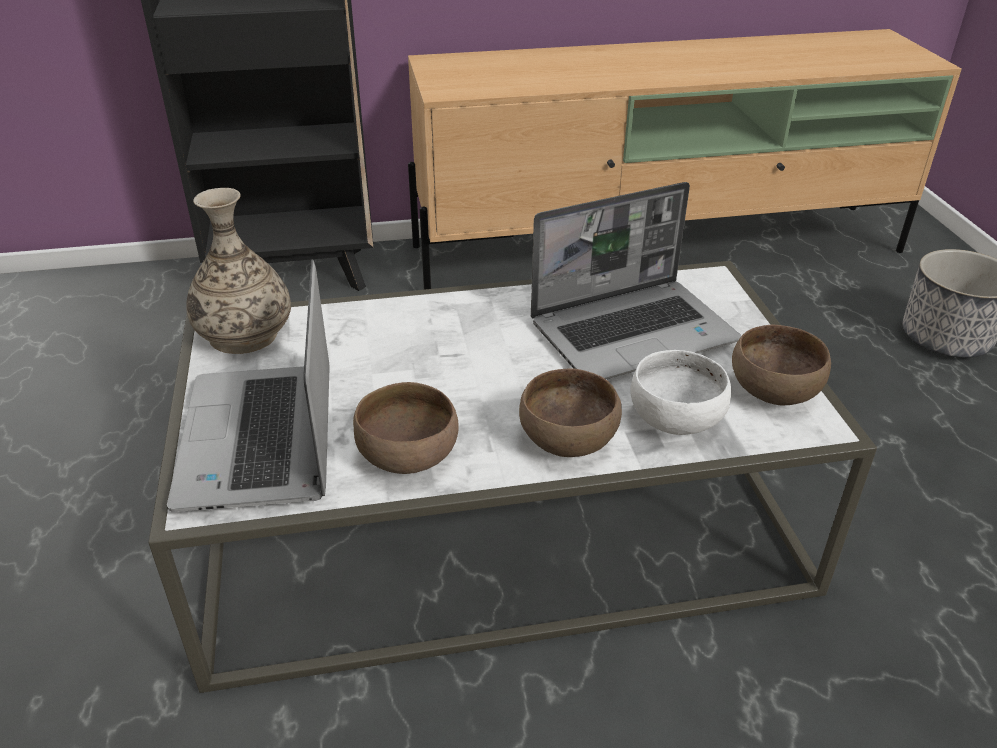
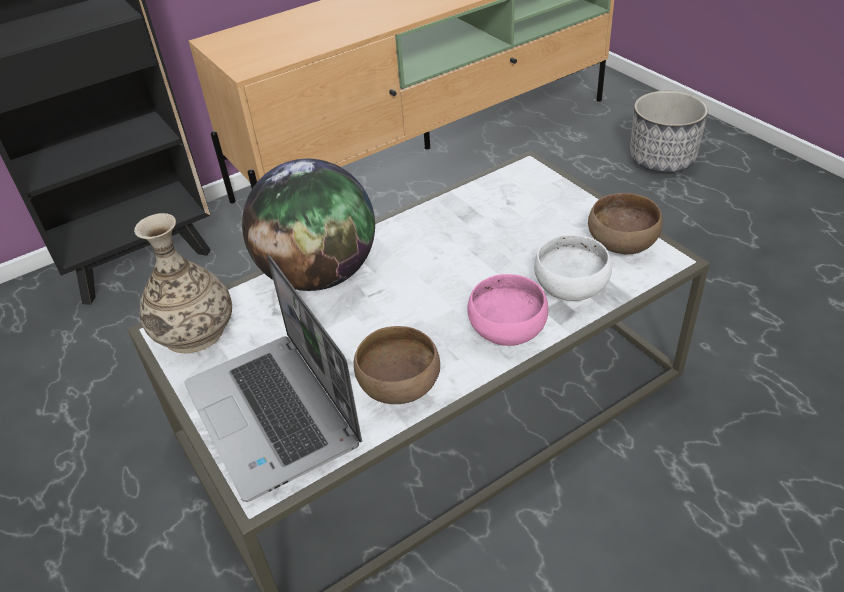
camera: 20 degrees left, 5 degrees up
(405, 319) = (319, 274): none -> globe
(566, 439) = (505, 330): brown bowl -> pink bowl
(634, 332) = (499, 229): laptop -> none

